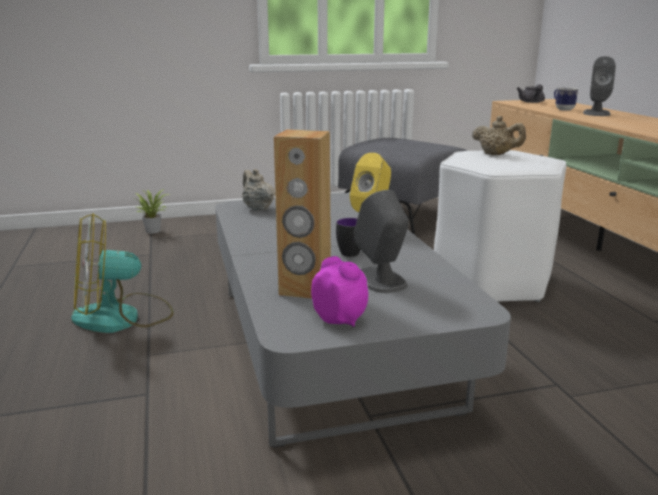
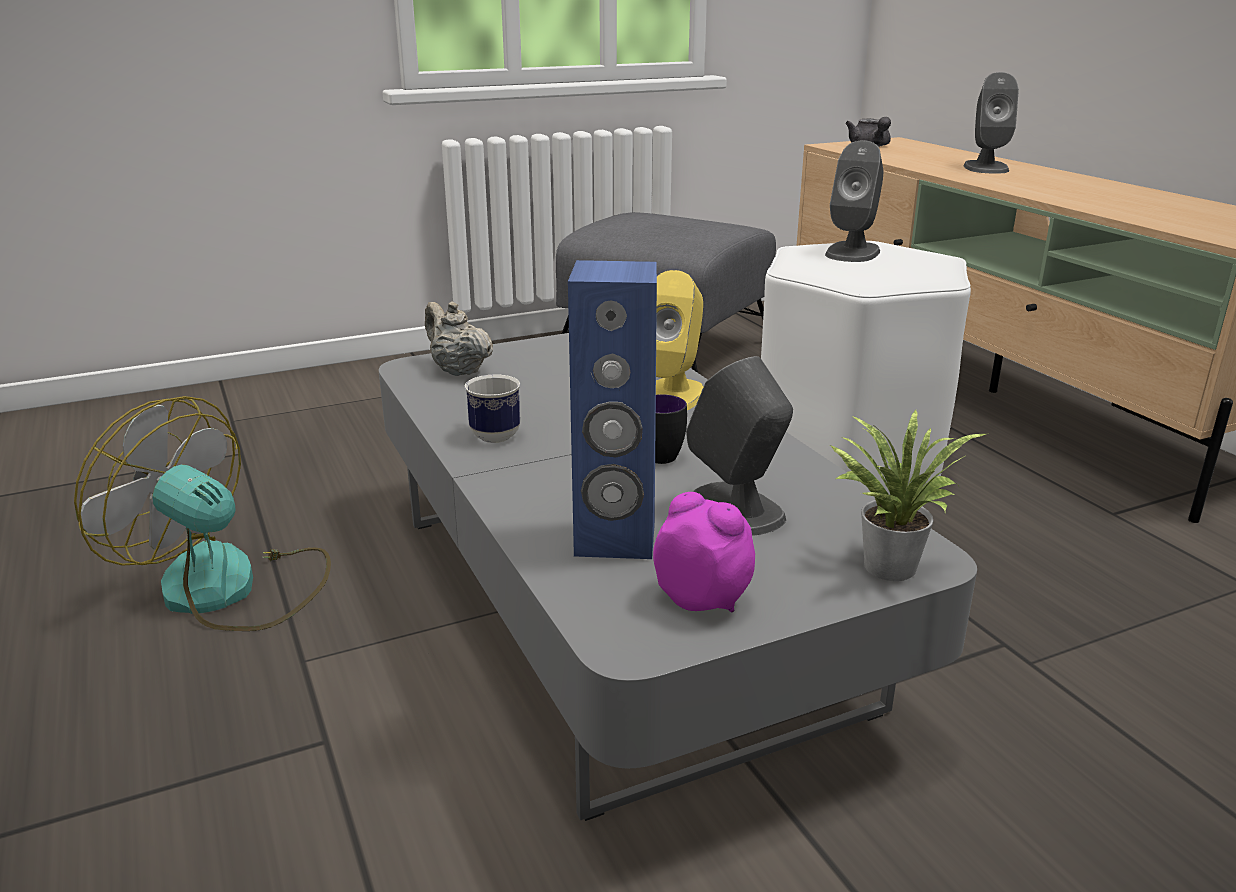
camera: 10 degrees left, 5 degrees up
(122, 317) = (229, 589): fan -> fan turned 60 degrees clockwise
(153, 230) = (232, 404): potted plant -> potted plant (886, 563)
(305, 289) = (615, 540): brown speaker -> blue speaker
(496, 154) = (852, 252): beige teapot -> grey speaker
(562, 109) = (927, 160): mug -> mug (491, 433)

